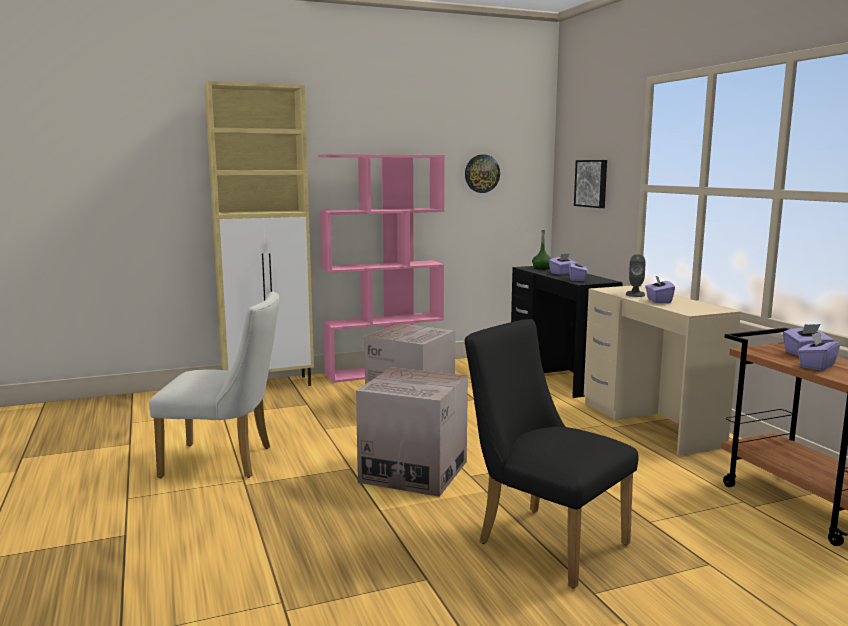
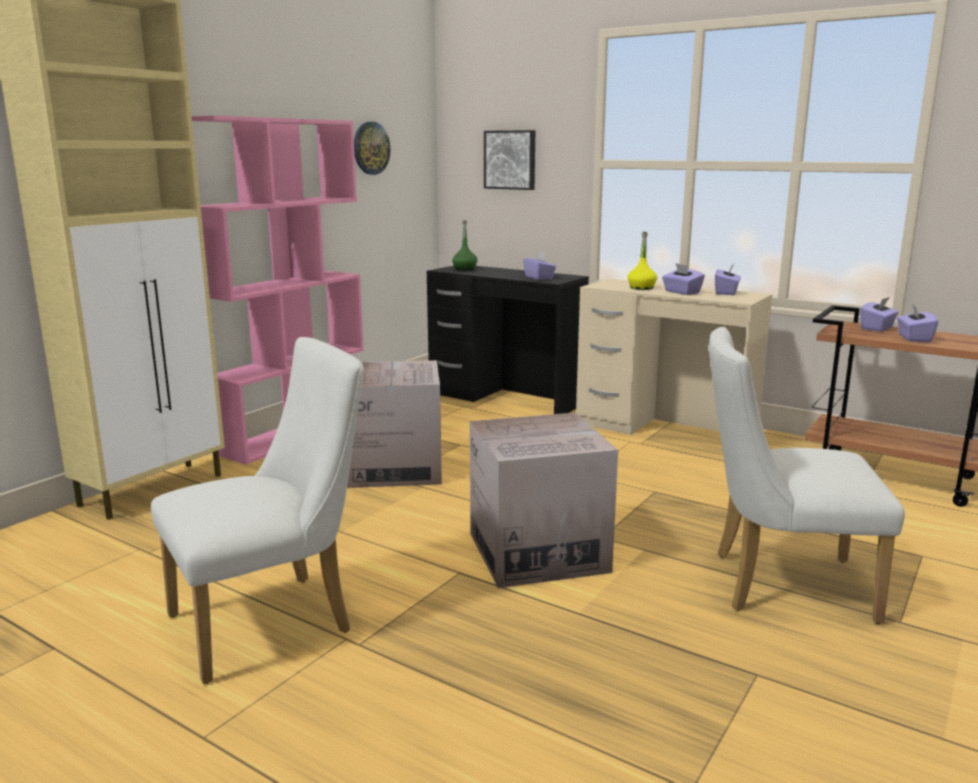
camera: 35 degrees left, 5 degrees up
(543, 540) = (779, 584): black chair -> white chair
(562, 273) = (503, 272): purple tissue box -> purple tissue box (726, 292)
(635, 294) = (641, 288): grey speaker -> yellow bottle

